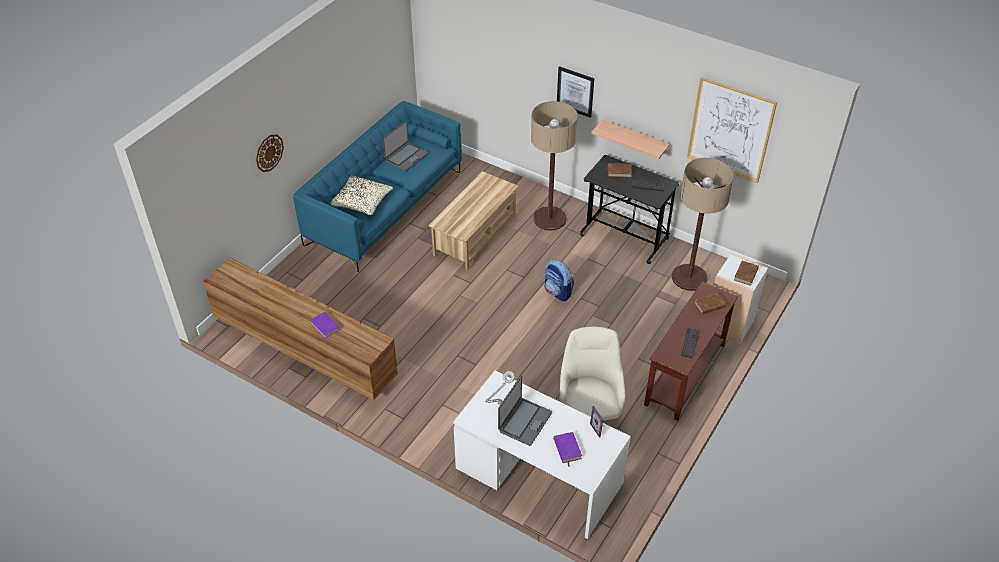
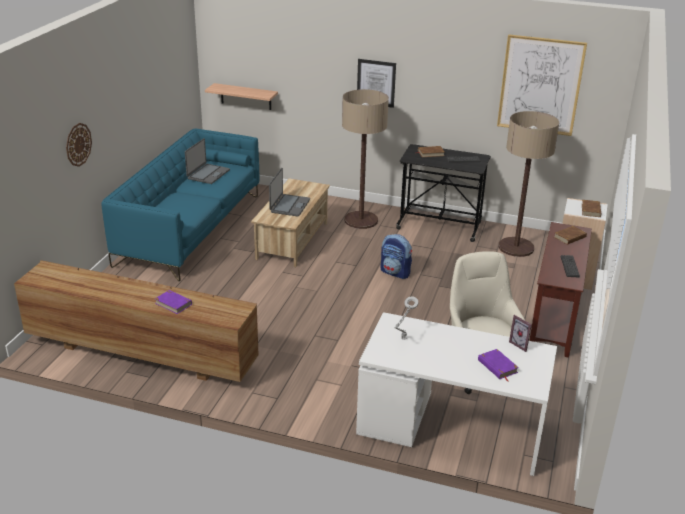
camera: 15 degrees left, 15 degrees down
(362, 201) = (174, 209): beige pillow -> none
(524, 422) = (438, 350): laptop -> laptop (289, 206)
(634, 140) = (440, 121): shelf -> shelf (246, 96)

